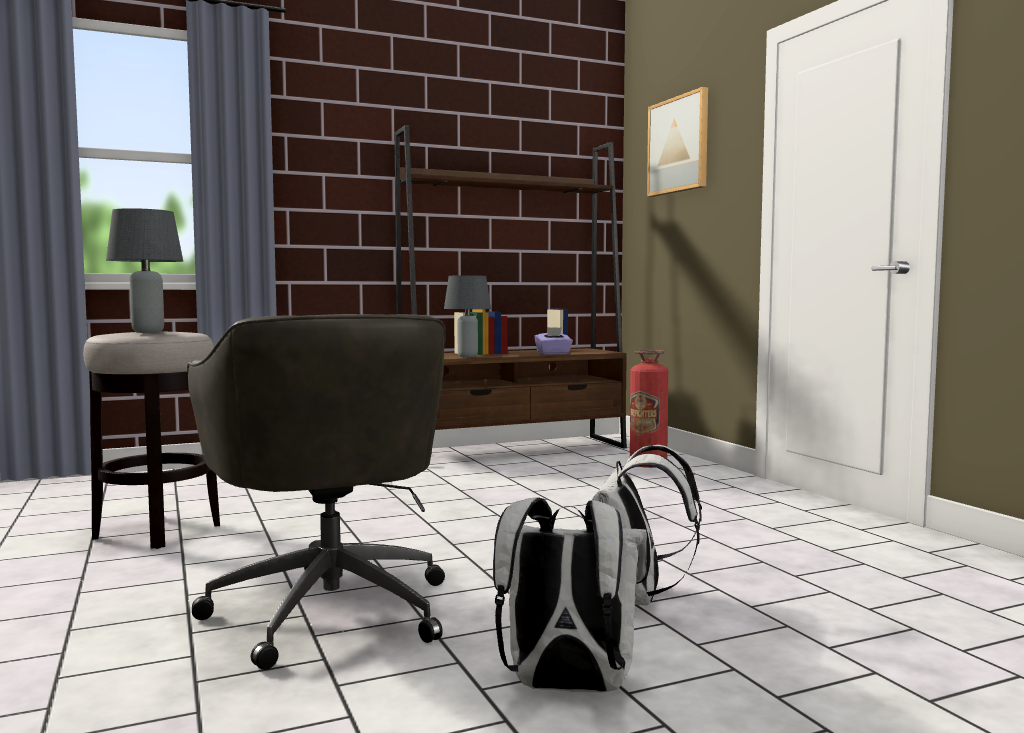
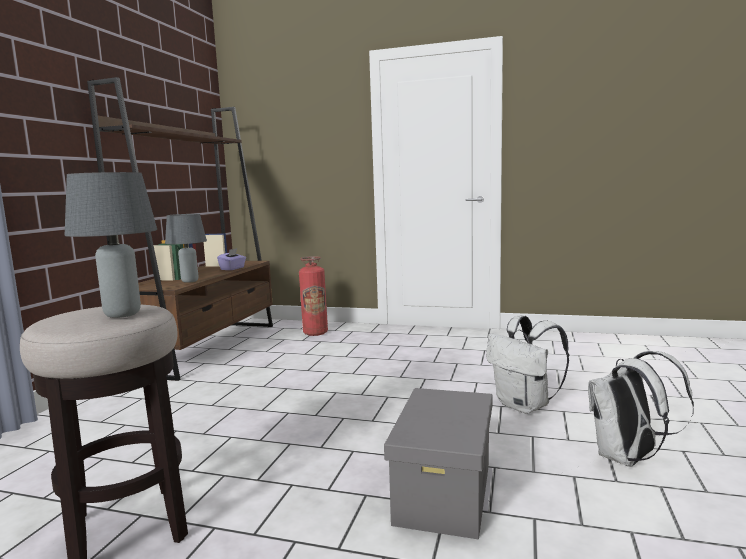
camera: 50 degrees left, 5 degrees up
(330, 608) = (444, 493): grey office chair -> grey storage box
(678, 145) = (287, 114): picture -> none

